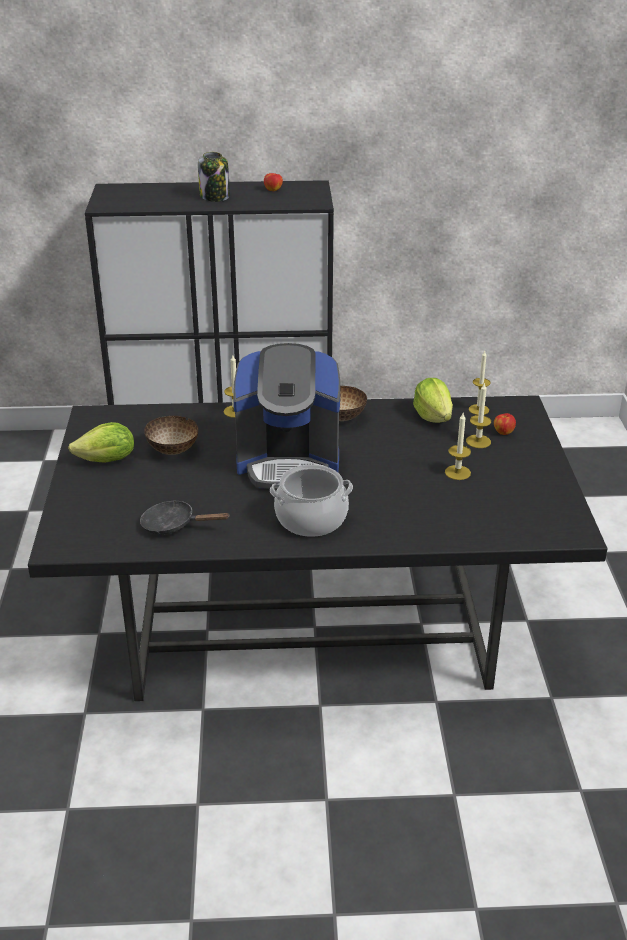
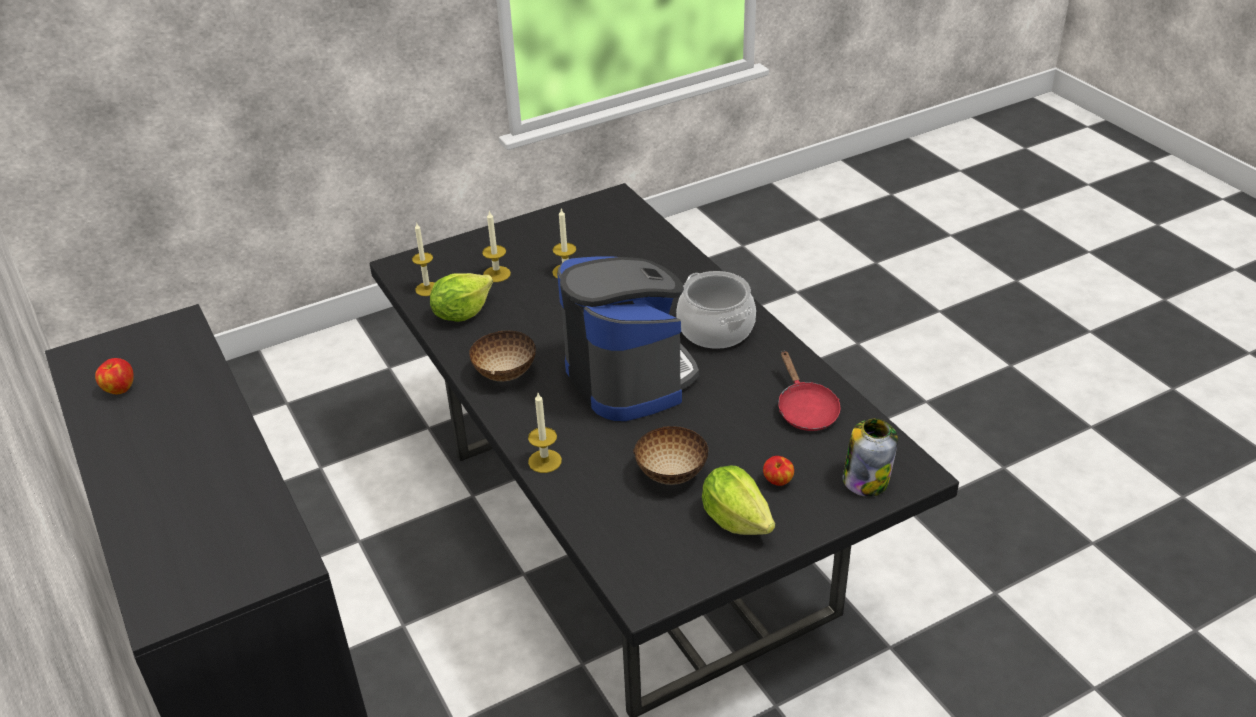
camera: 115 degrees left, 5 degrees up
(173, 525) = (805, 409): black frying pan -> red frying pan
(215, 196) = (177, 440): jar -> jar (866, 479)
(503, 432) = (467, 264): apple -> apple (777, 481)

